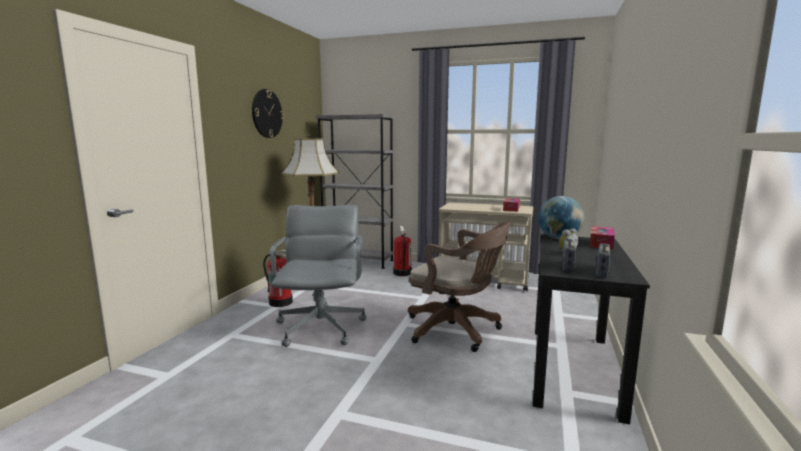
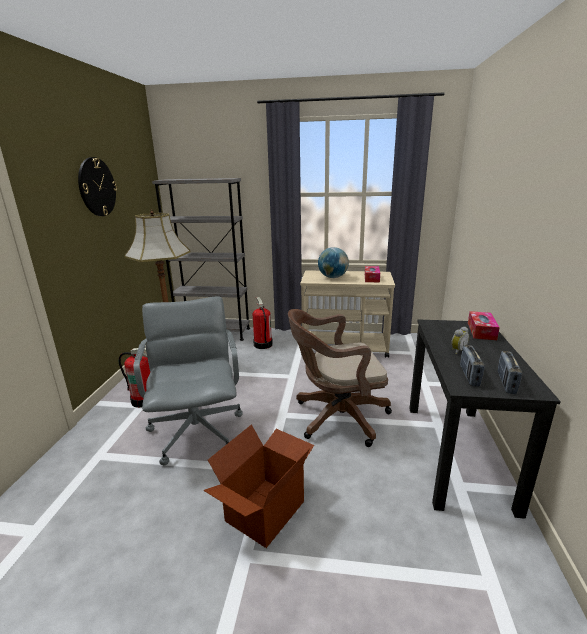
camera: 10 degrees left, 10 degrees up
(365, 386) = (264, 510): none -> cardboard box
(456, 330) = (336, 417): brown office chair -> brown office chair turned 150 degrees clockwise
(559, 238) = (438, 326): globe -> globe (333, 277)

